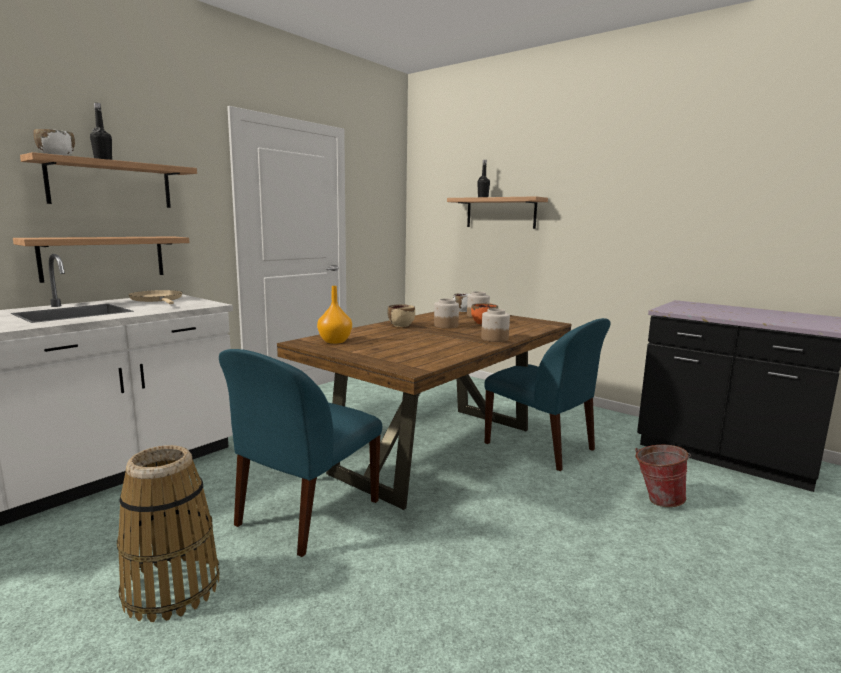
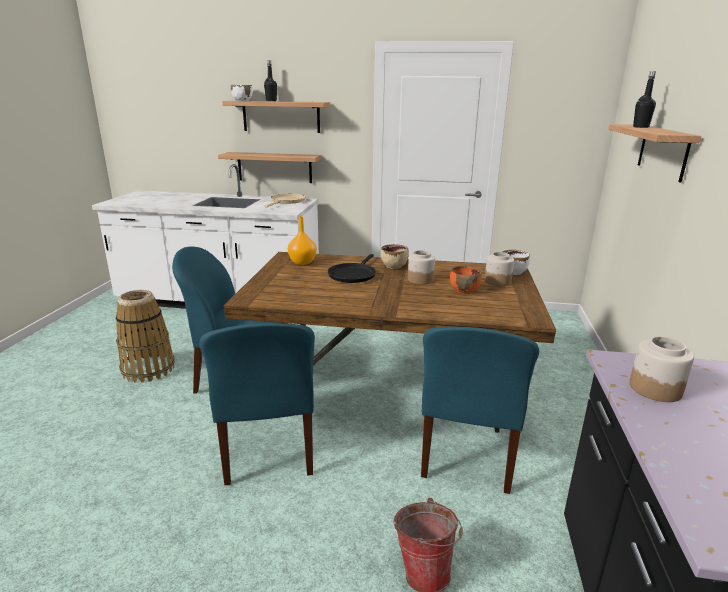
camera: 60 degrees right, 10 degrees up
(402, 335) = (353, 274): none -> black frying pan
(466, 528) = (268, 447): none -> blue chair
(494, 339) = (395, 306): jar -> jar (654, 388)

